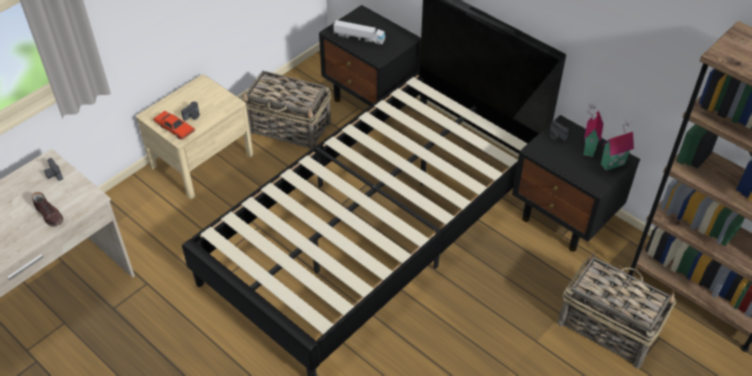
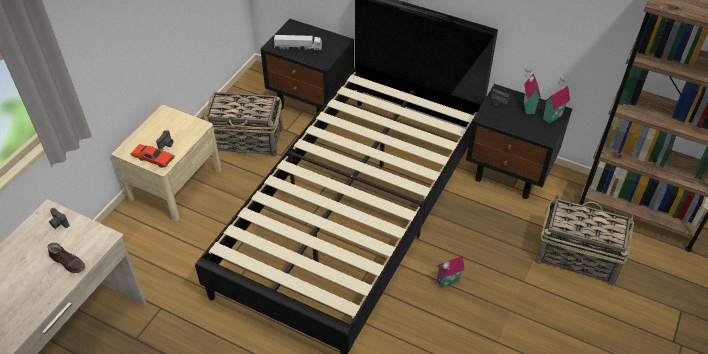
camera: 15 degrees left, 0 degrees up
(452, 323) = (448, 282): none -> toy house

